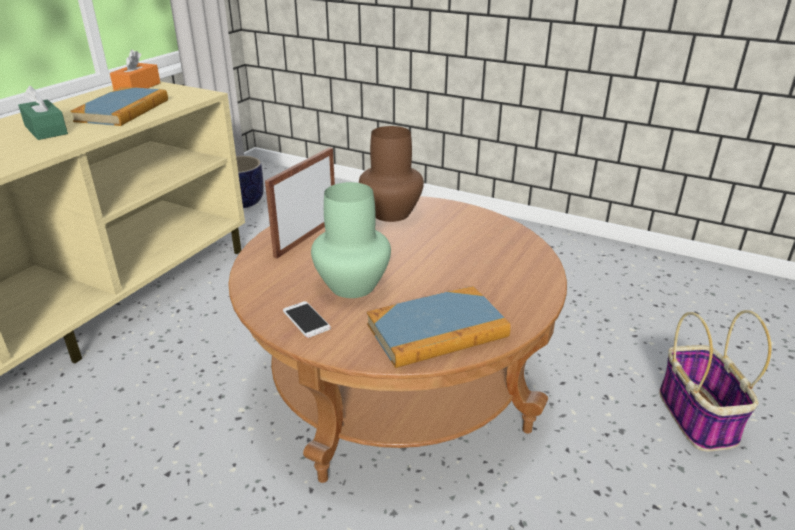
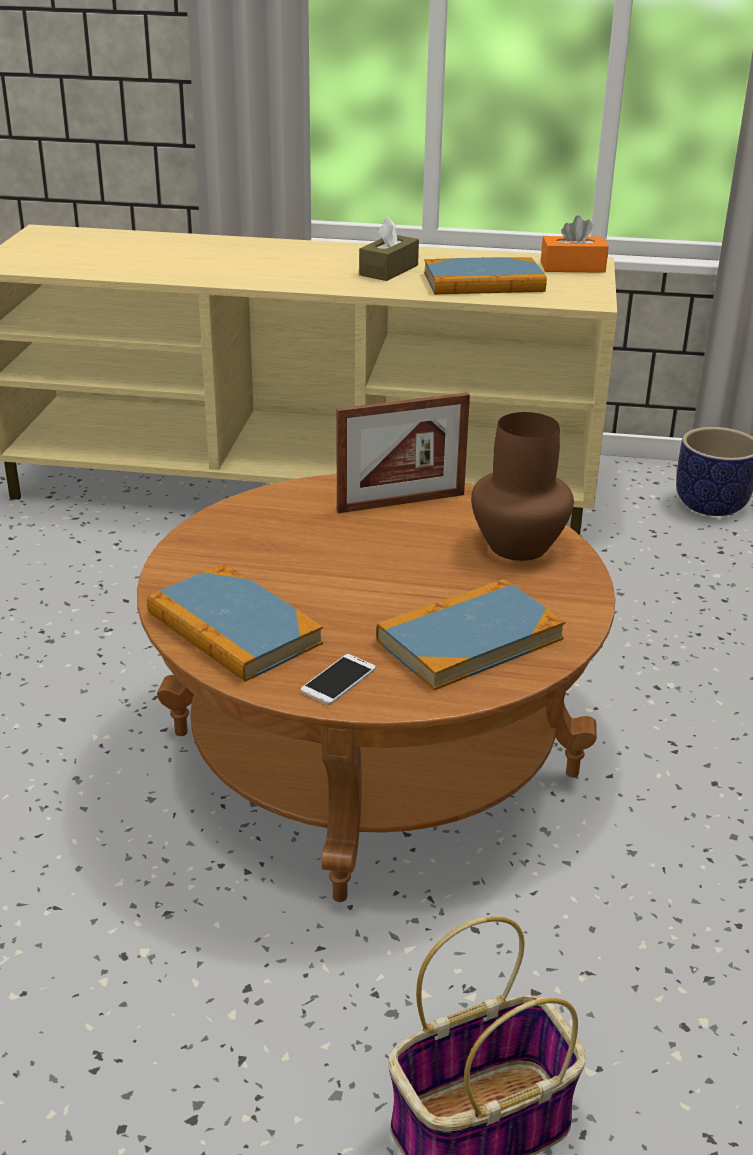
camera: 70 degrees right, 0 degrees up
(46, 130) = (388, 270): green tissue box -> brown tissue box
(306, 237) = (401, 502): picture frame -> picture frame turned 150 degrees clockwise
(306, 319) = (216, 543): phone -> phone (338, 680)
(353, 286) = (303, 556): green vase -> none
(487, 249) = (469, 639): none -> book

